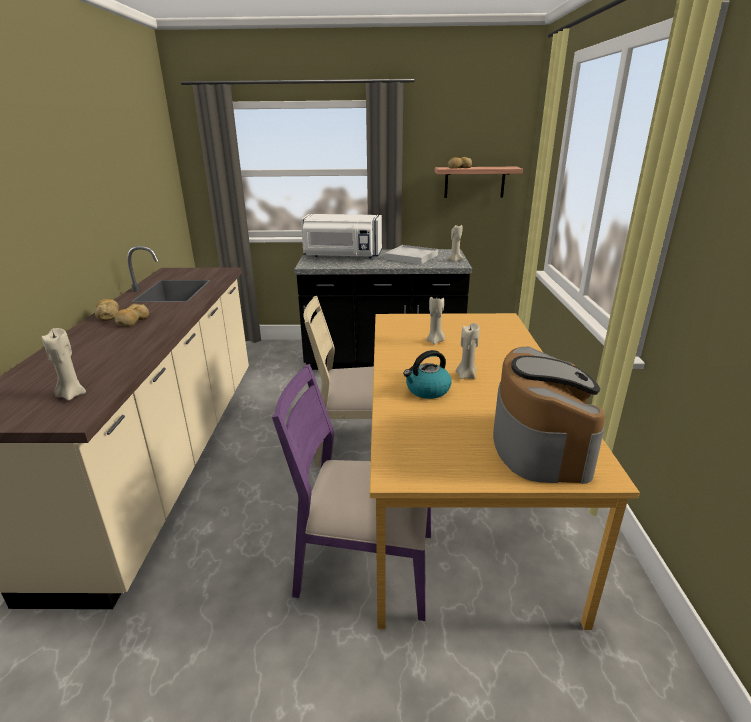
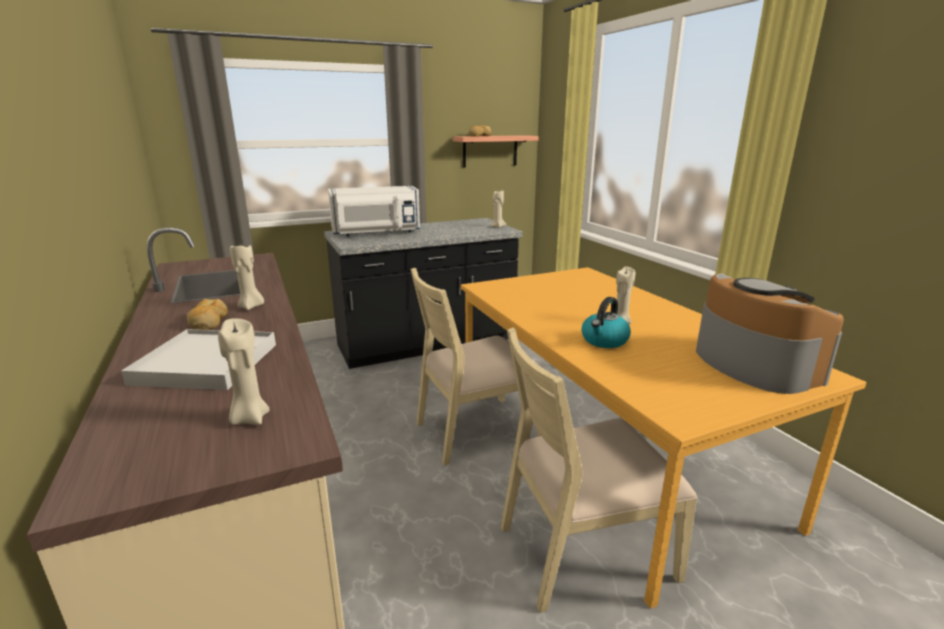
camera: 25 degrees left, 5 degrees down
(108, 315) = (158, 321): bread -> none
(364, 565) = (583, 550): purple chair -> beige chair
(411, 257) = (451, 228): white tray -> white tray (206, 364)
(435, 341) = (552, 299): beige candle -> beige candle (251, 306)

